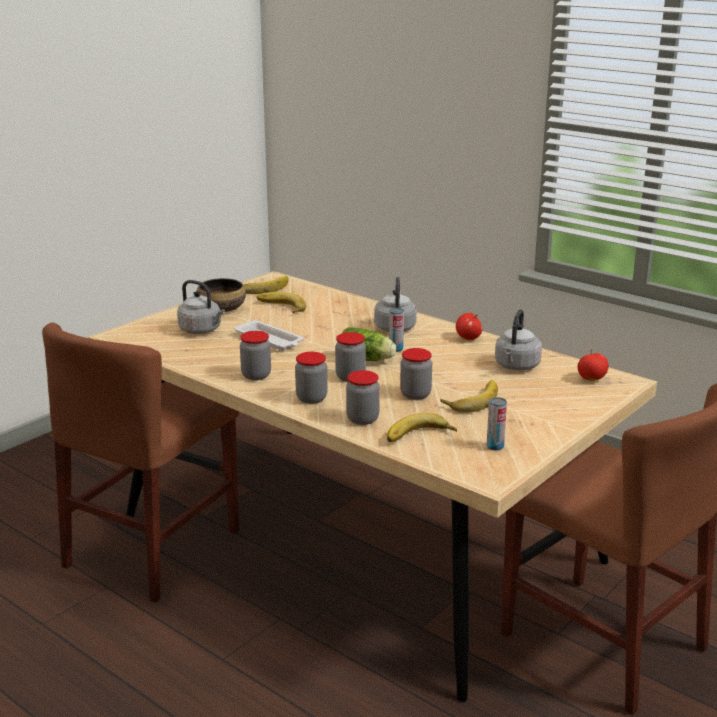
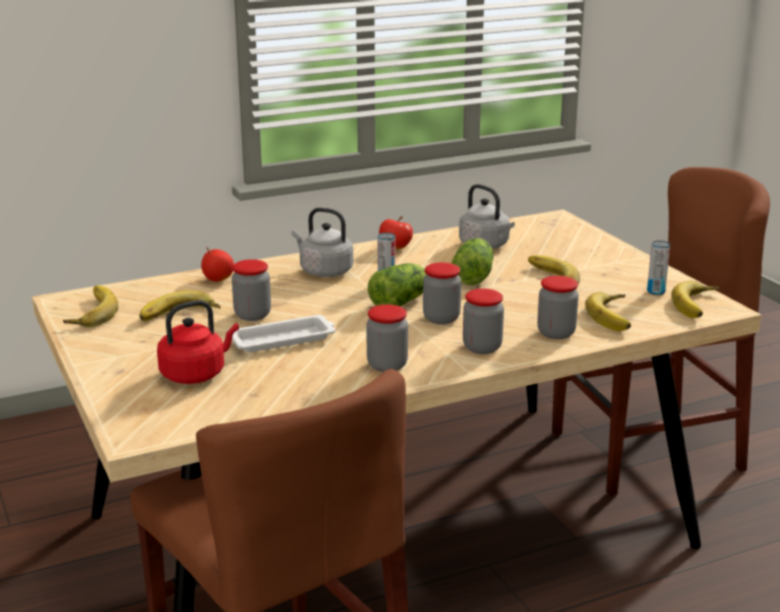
camera: 65 degrees left, 0 degrees up
(202, 330) = (196, 374): grey kettle -> red kettle
(222, 308) = (131, 349): bowl -> none
(415, 394) = (515, 298): jar -> jar (252, 315)
(446, 373) = (474, 275): none -> lettuce
(484, 469) = (700, 306): none -> banana
(591, 379) = (541, 227): apple -> apple (218, 280)

